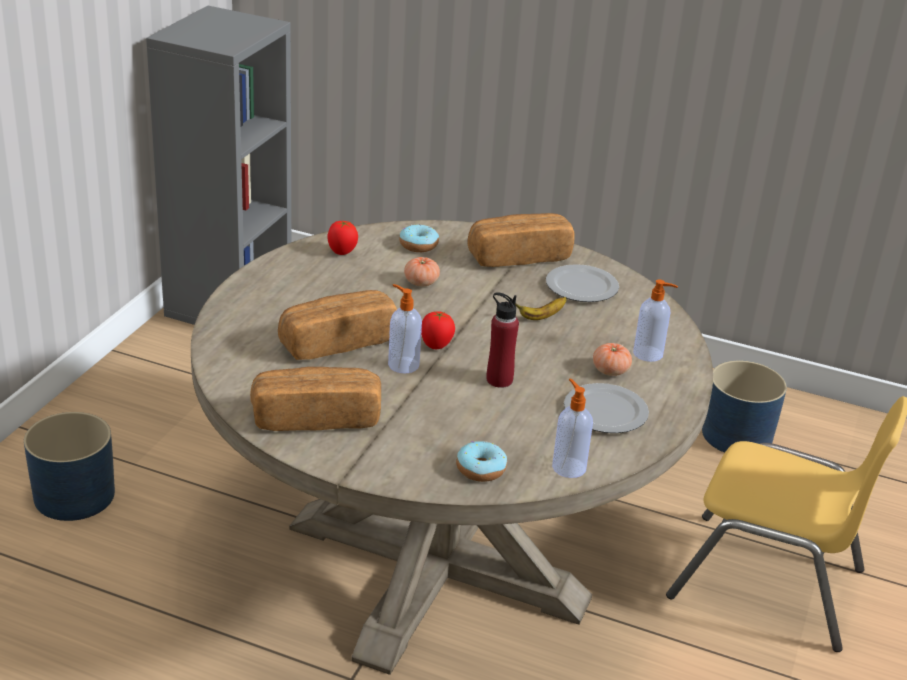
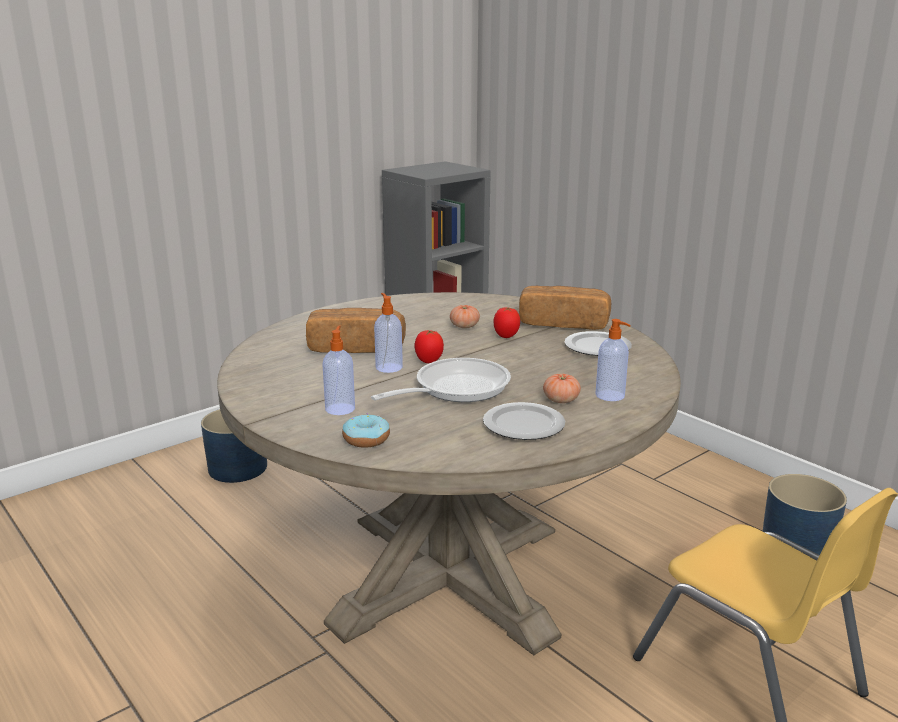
camera: 30 degrees right, 10 degrees down
(316, 417) = (283, 384): bread -> none
(342, 252) = (425, 303): tomato -> tomato (506, 336)
(418, 245) = (489, 307): donut -> none
(499, 380) = (454, 389): red bottle -> frying pan
(541, 317) = (539, 358): banana -> none
(568, 467) = (444, 453): soap dispenser -> soap dispenser (340, 408)

